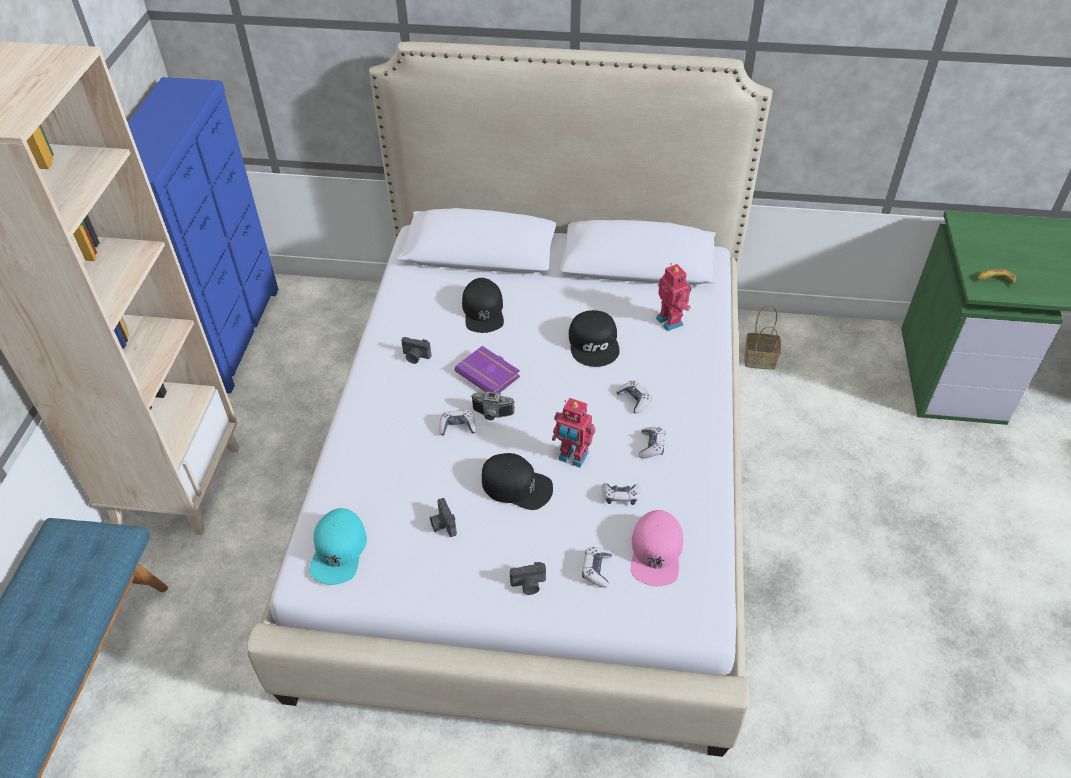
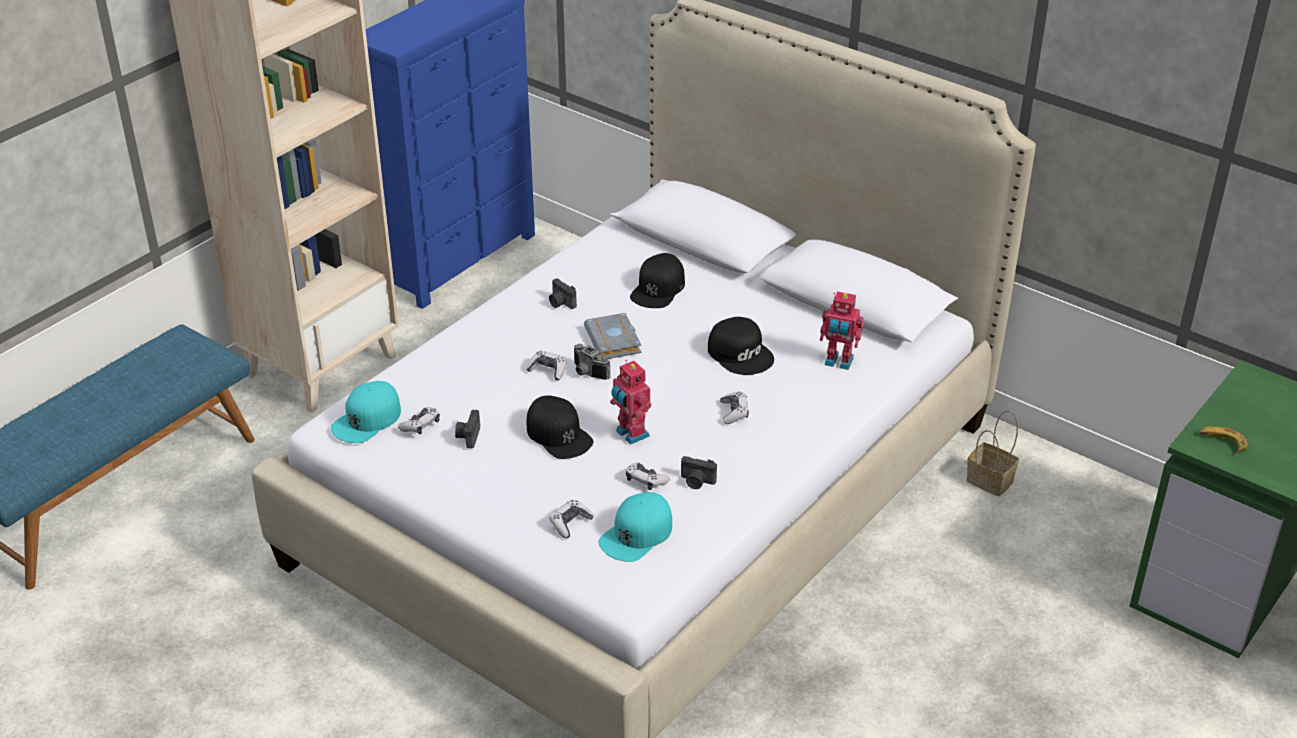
camera: 30 degrees right, 10 degrees down
(489, 375) = (615, 341): purple book -> grey book
(529, 585) = (501, 510): camera -> camera (696, 482)
(594, 343) = (741, 353): black cap -> black cap turned 60 degrees counterclockwise
(651, 446) = (714, 454): game controller -> game controller (421, 425)
(656, 552) = (637, 534): pink cap -> turquoise cap
(671, 321) = (838, 362): toy robot -> toy robot turned 105 degrees clockwise

